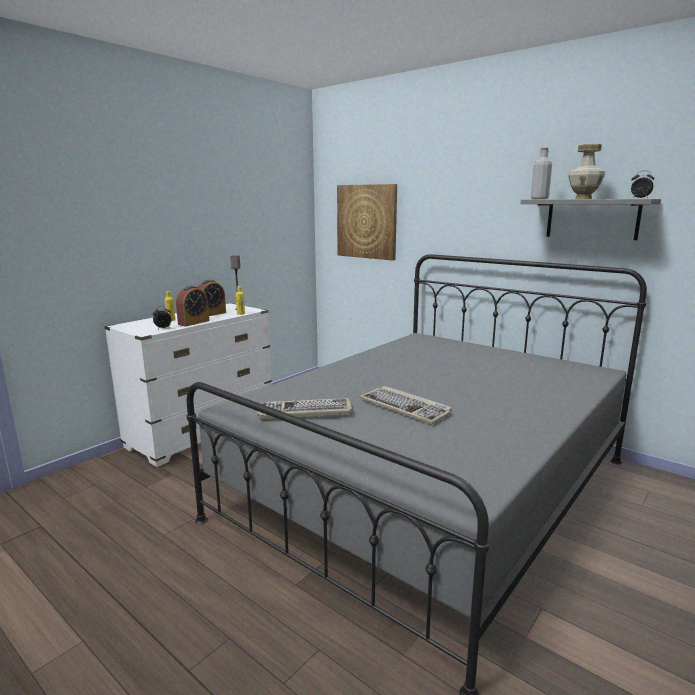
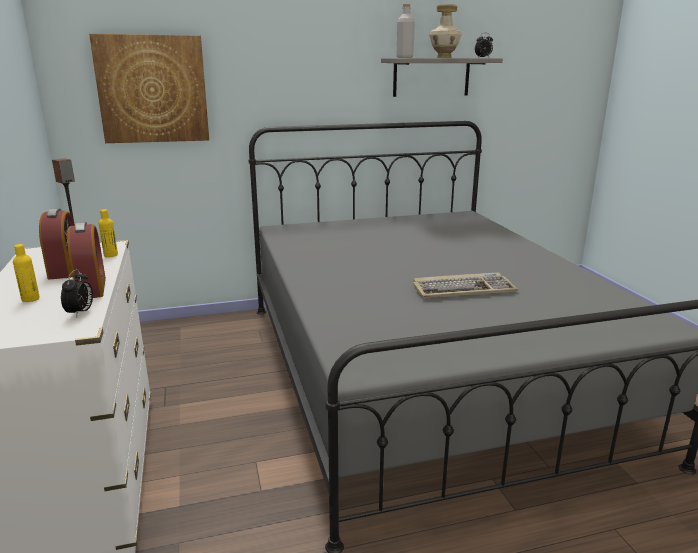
camera: 55 degrees left, 5 degrees up
(304, 412) = (423, 333): keyboard -> none

